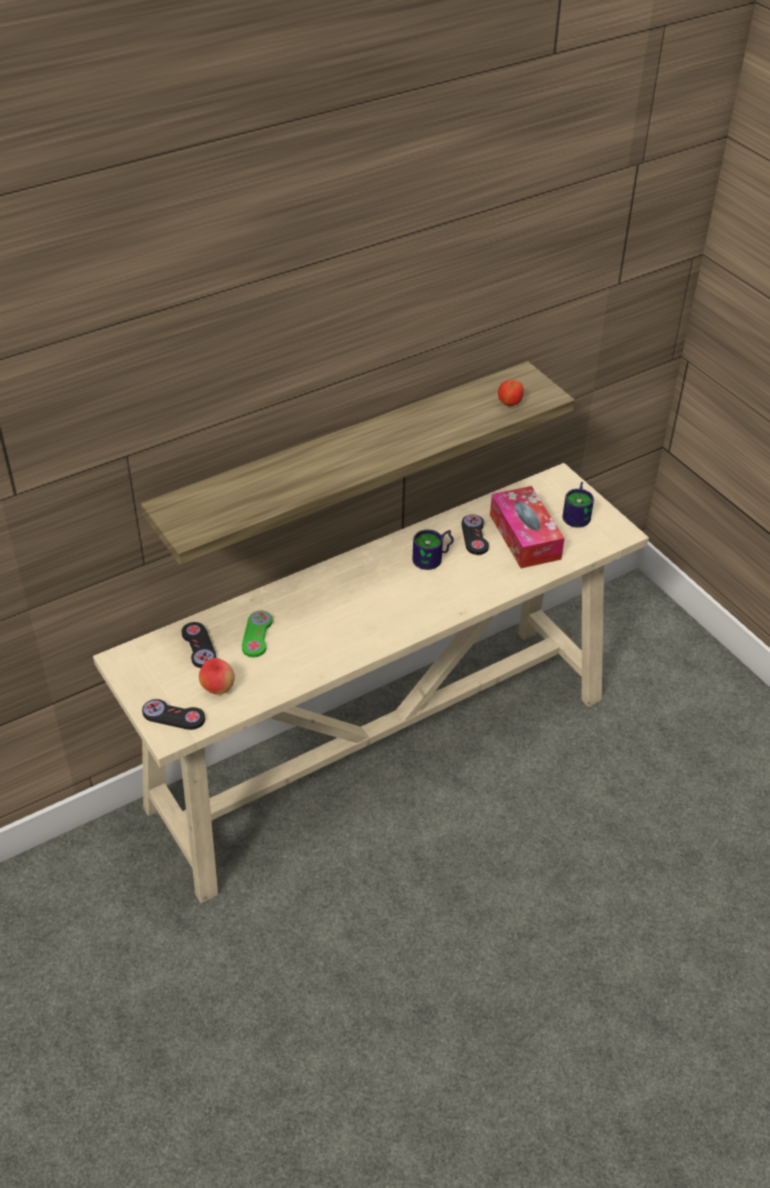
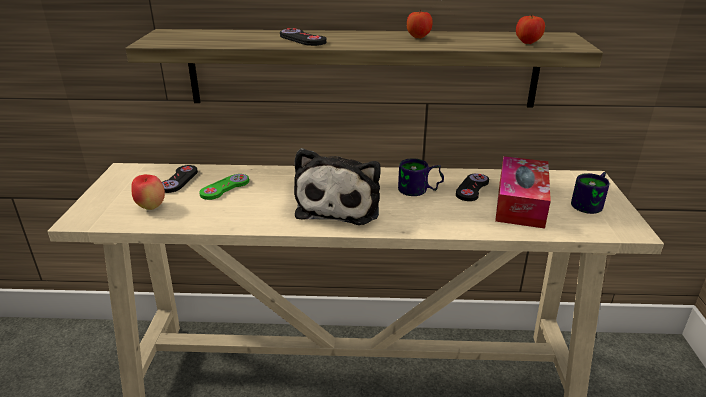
camera: 35 degrees right, 15 degrees down
(173, 716) = (99, 210): black game controller -> black game controller (302, 39)
(383, 607) = (340, 205): none -> plush toy
(413, 426) = (418, 37): none -> apple

